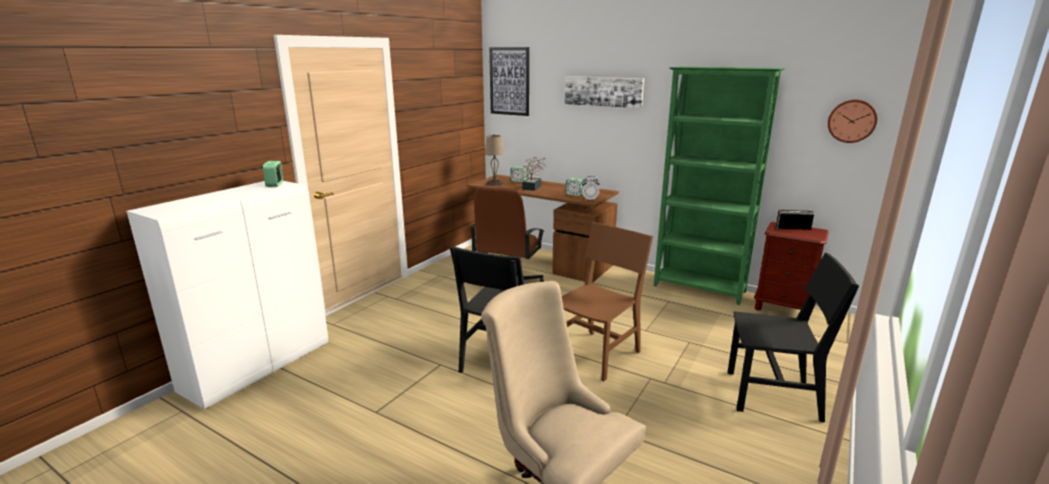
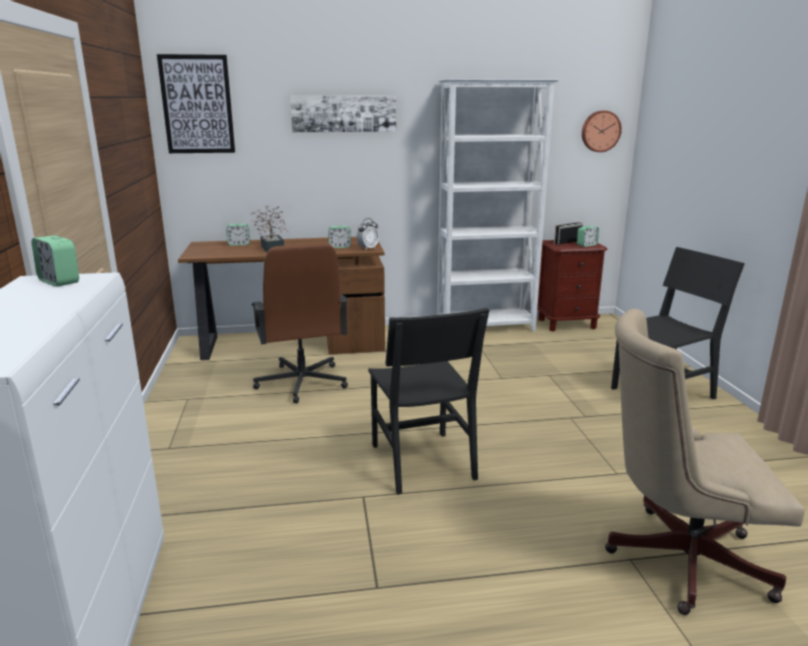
camera: 40 degrees left, 0 degrees up
(495, 184) = (215, 252): beige table lamp -> none
(597, 355) = (499, 416): brown chair -> none
(699, 289) = (486, 327): green bookcase -> white bookcase
(806, 235) = (586, 245): none -> alarm clock

